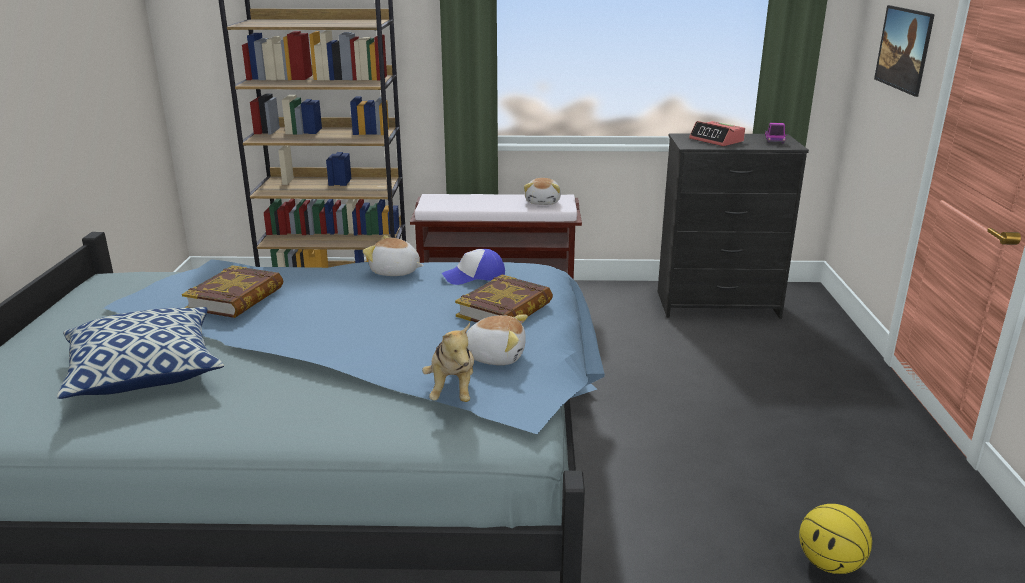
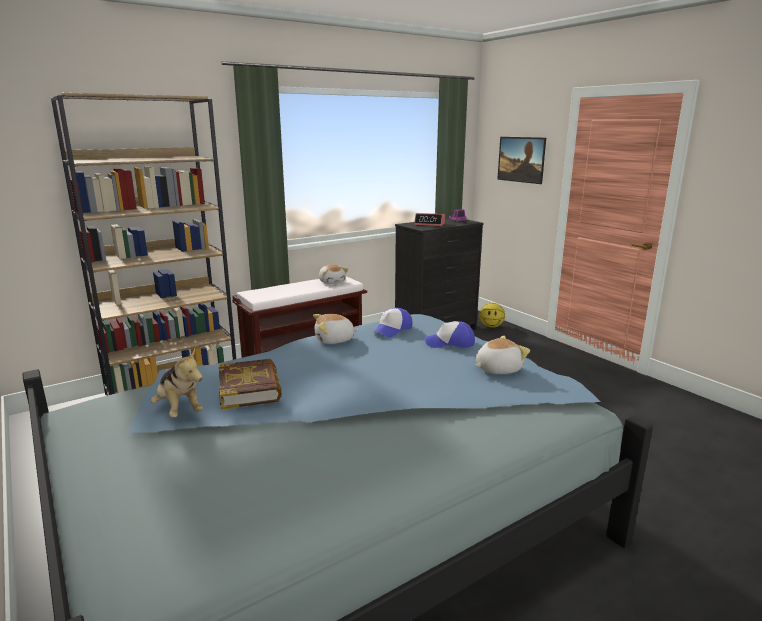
camera: 35 degrees left, 5 degrees down
(145, 372) = (272, 465): pillow -> none
(452, 391) = (516, 395): plush toy -> plush toy (179, 410)
(505, 310) = (449, 343): book -> cap
(830, 564) = (659, 441): basketball -> basketball (491, 326)

